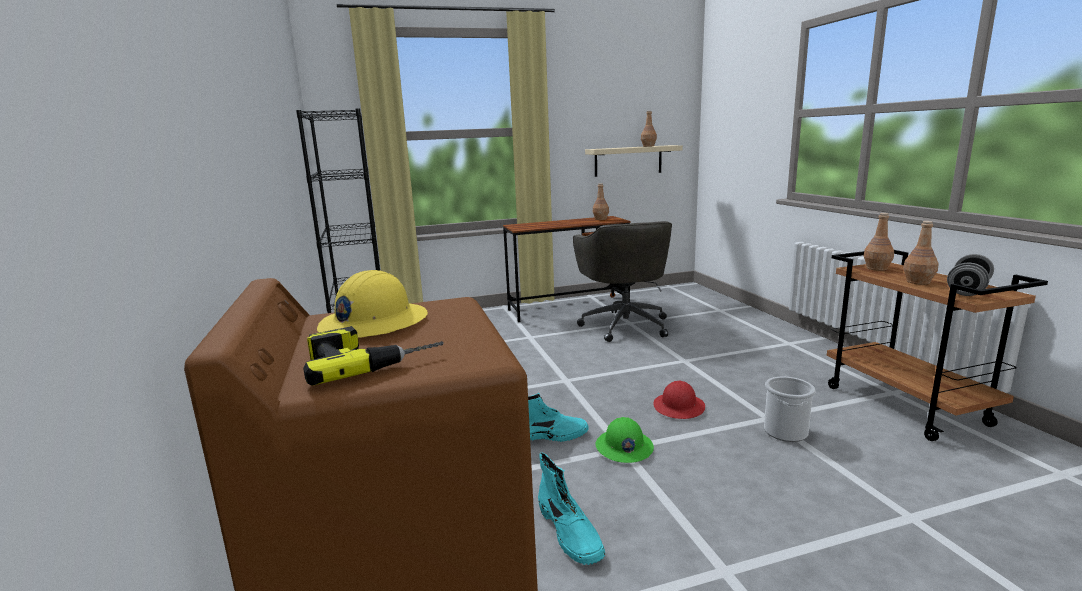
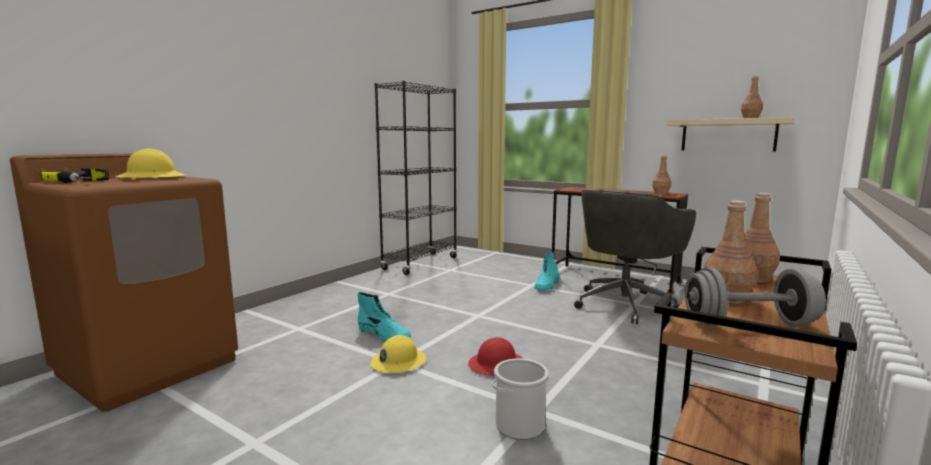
camera: 50 degrees right, 5 degrees down
(570, 533) = (268, 376): turquoise boot -> turquoise boot (547, 285)
(623, 447) = (398, 362): green hard hat -> yellow hard hat

